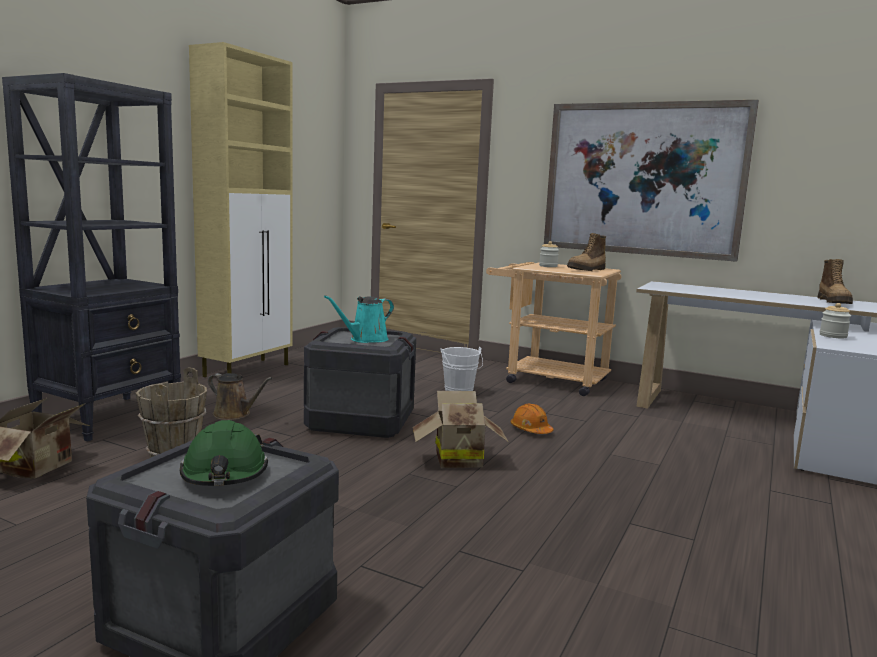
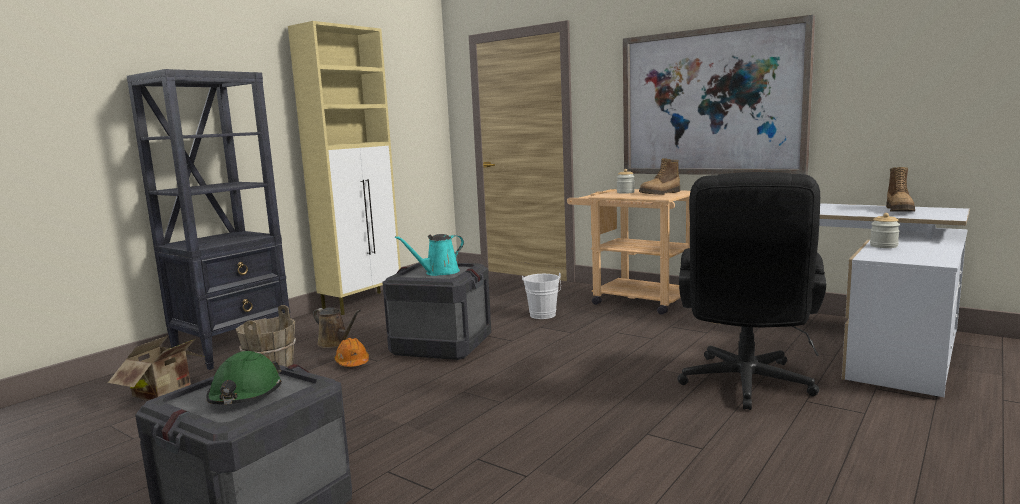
camera: 10 degrees right, 0 degrees up
(456, 459) = (512, 377): cardboard box -> none
(531, 430) = (594, 349): orange hard hat -> orange hard hat (352, 362)
(704, 474) = (745, 387): none -> black office chair

